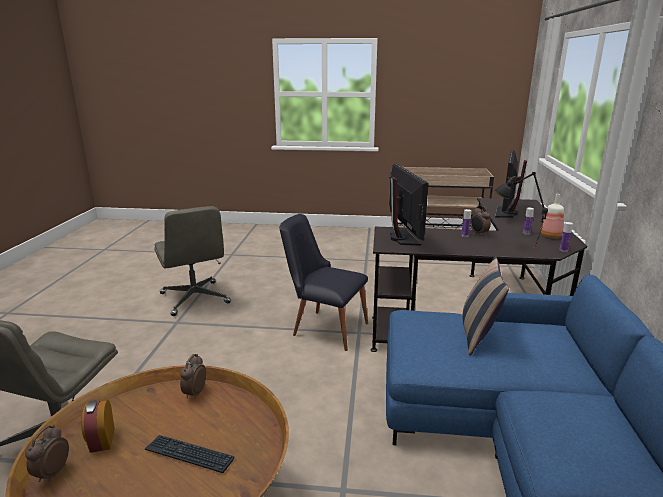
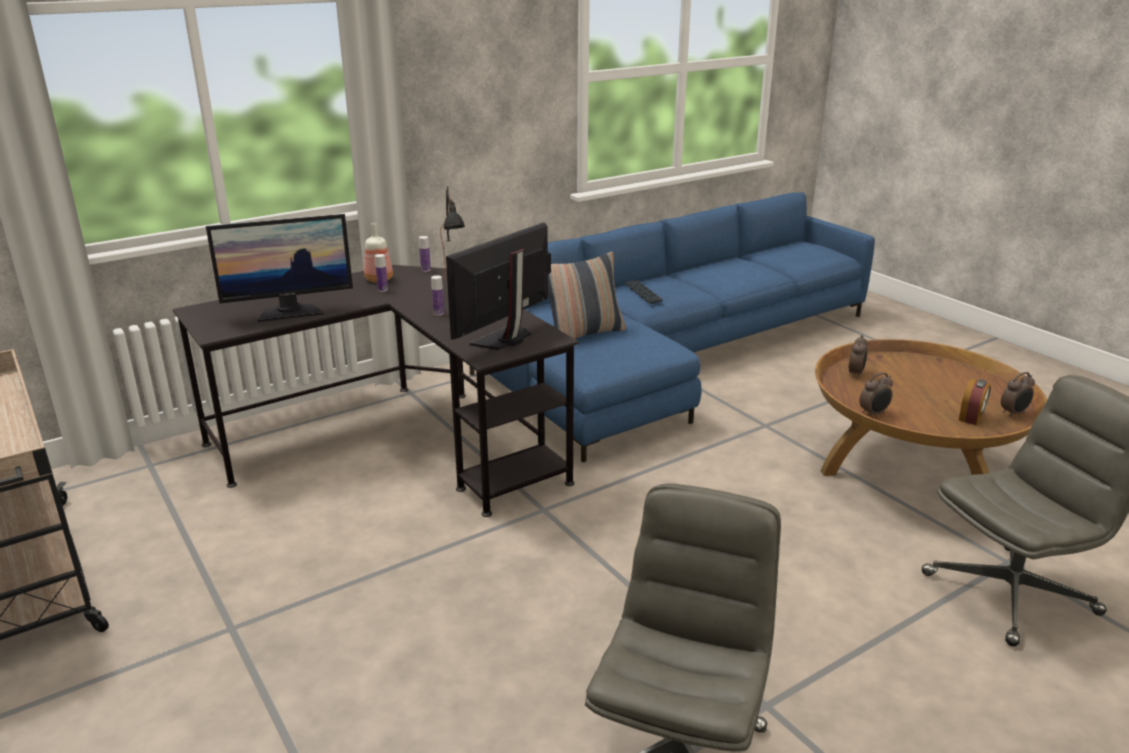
camera: 130 degrees left, 5 degrees up
(189, 455) = (904, 383): keyboard -> keyboard (642, 292)
(324, 327) = (567, 542): black chair -> none
(478, 234) = (421, 308): alarm clock -> alarm clock (856, 373)

